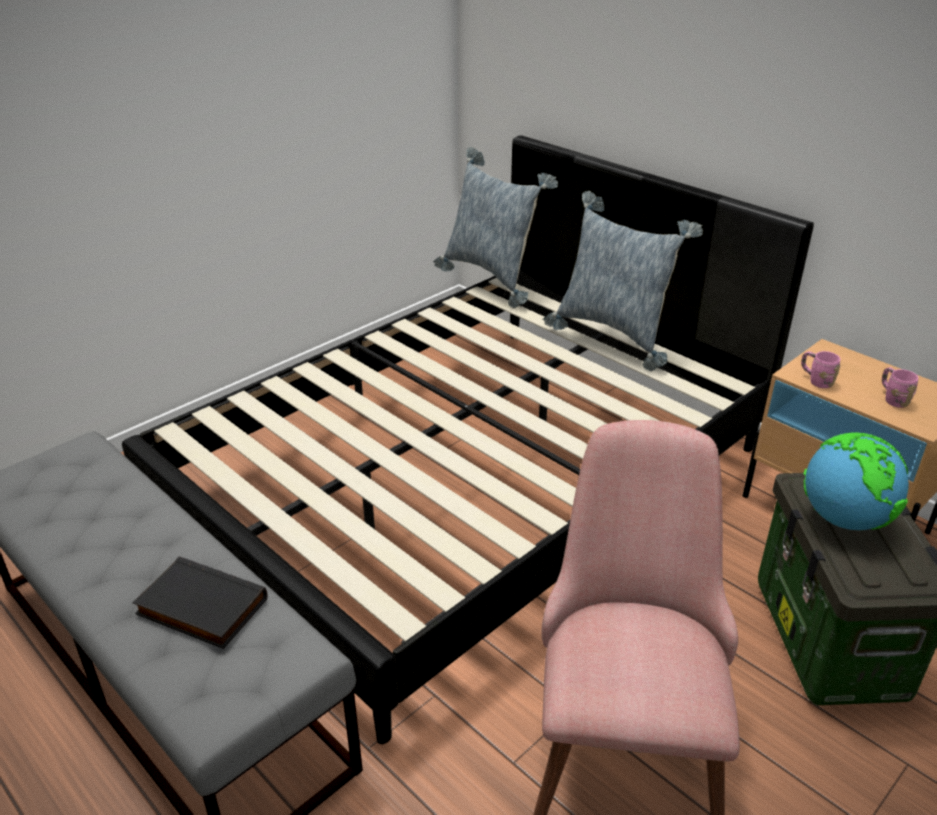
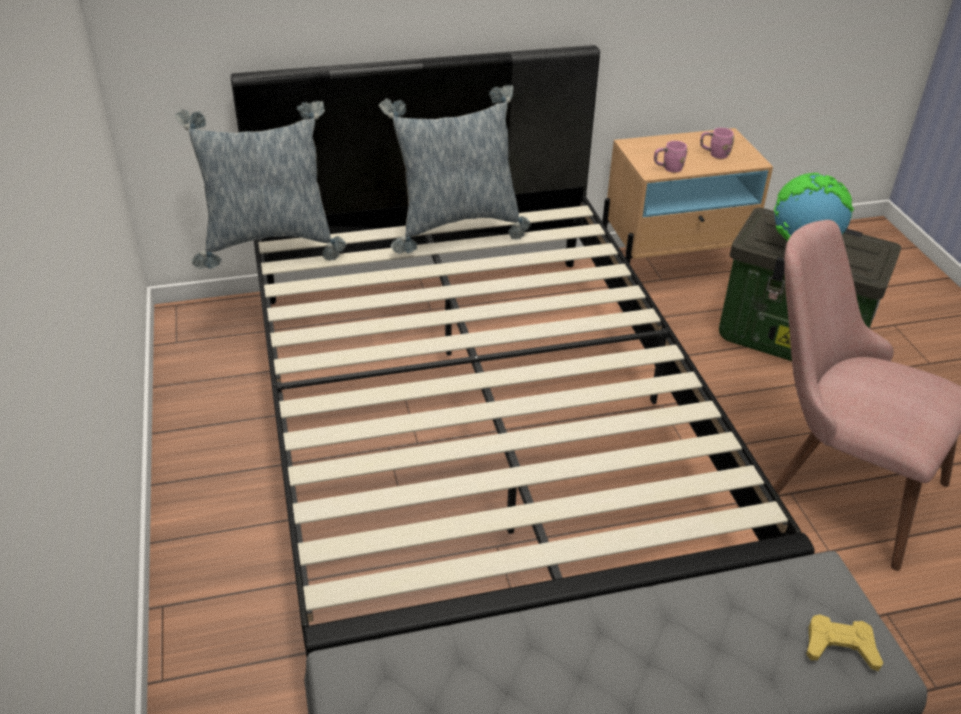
camera: 60 degrees left, 5 degrees up
(199, 608) = (724, 631): black book -> none
(216, 687) = (840, 647): none -> yellow game controller

